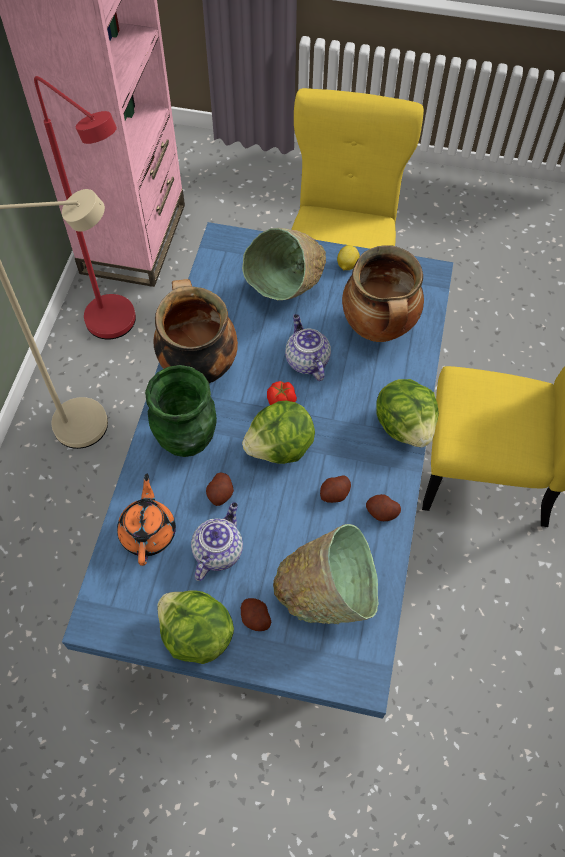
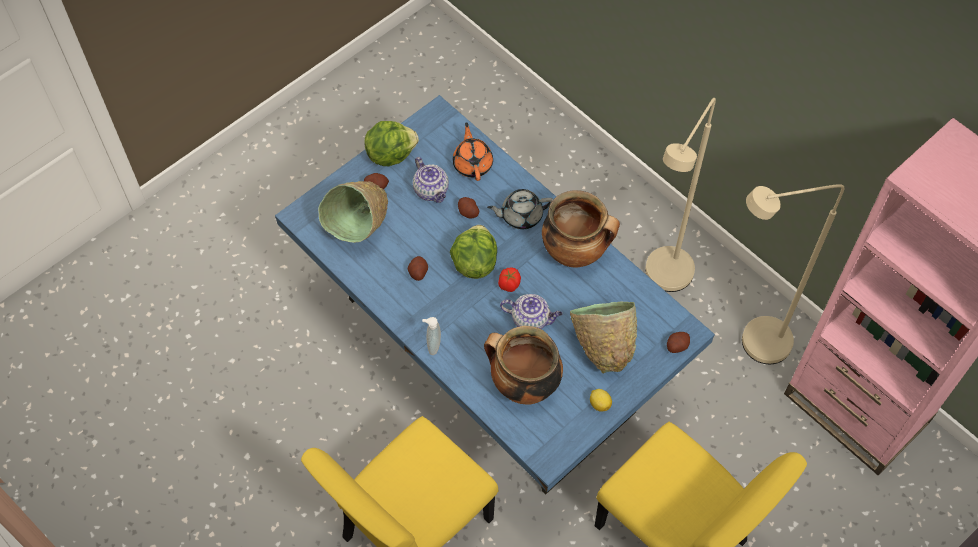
camera: 125 degrees right, 0 degrees up
(120, 327) = (752, 344): red floor lamp -> beige floor lamp
(148, 531) = (472, 163): orange teapot -> orange teapot turned 135 degrees counterclockwise
(188, 440) = (520, 215): green vase -> grey teapot
(382, 512) = (384, 290): potato -> potato (677, 346)
(405, 426) = (432, 345): lettuce -> soap dispenser

